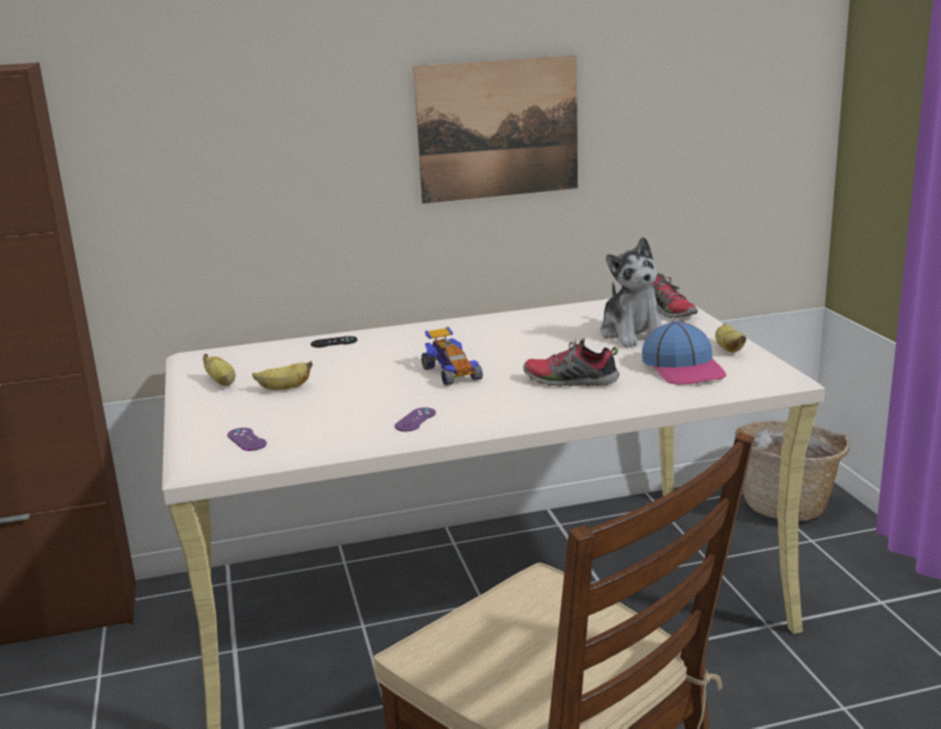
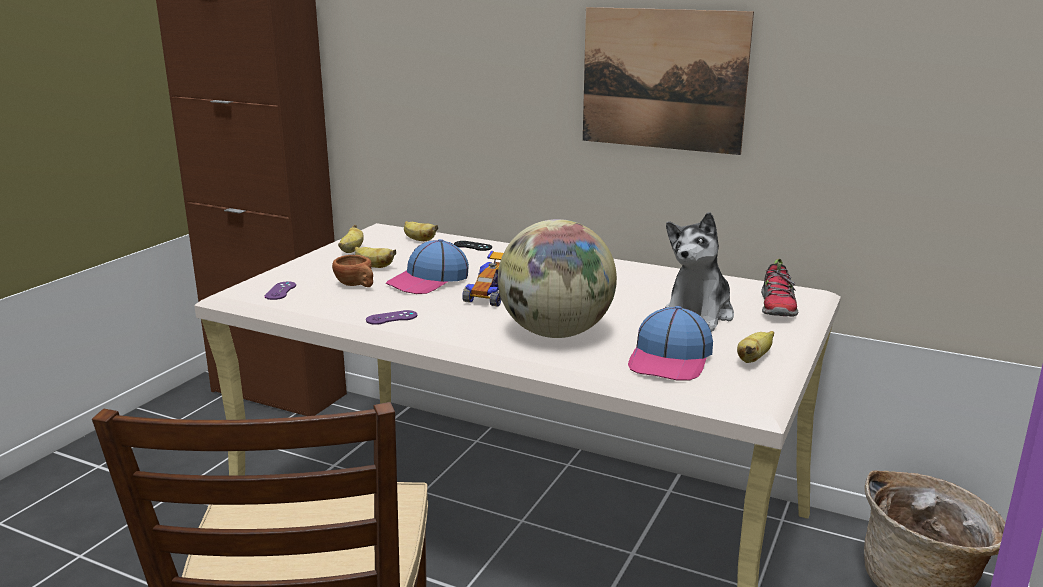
camera: 40 degrees right, 0 degrees up
(266, 353) = (418, 240): none -> banana
(312, 408) = (357, 285): none -> brown cup
(369, 382) = (428, 281): none -> cap
(570, 381) = (555, 333): shoe -> globe

